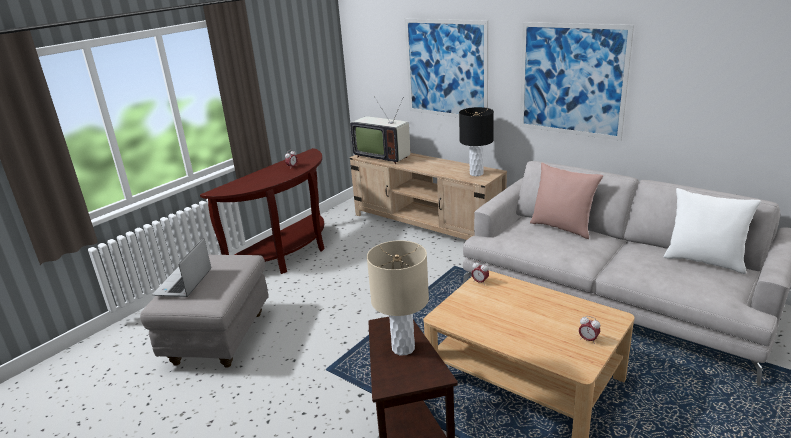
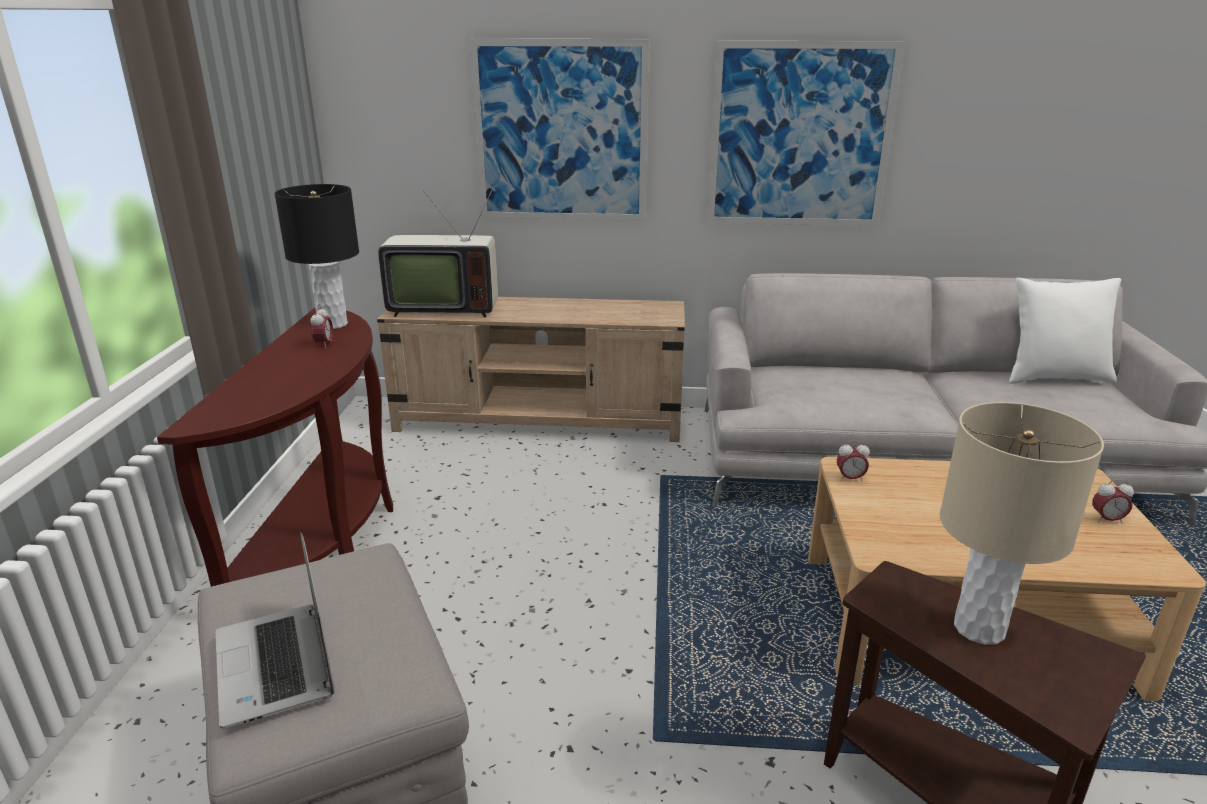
camera: 35 degrees left, 0 degrees up
(476, 174) = (645, 312): black table lamp -> black table lamp (333, 324)
(562, 227) = (838, 371): pink pillow -> none

